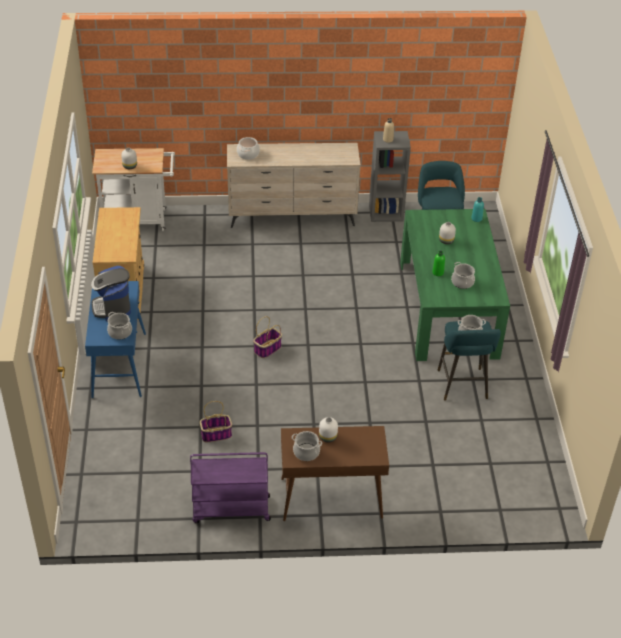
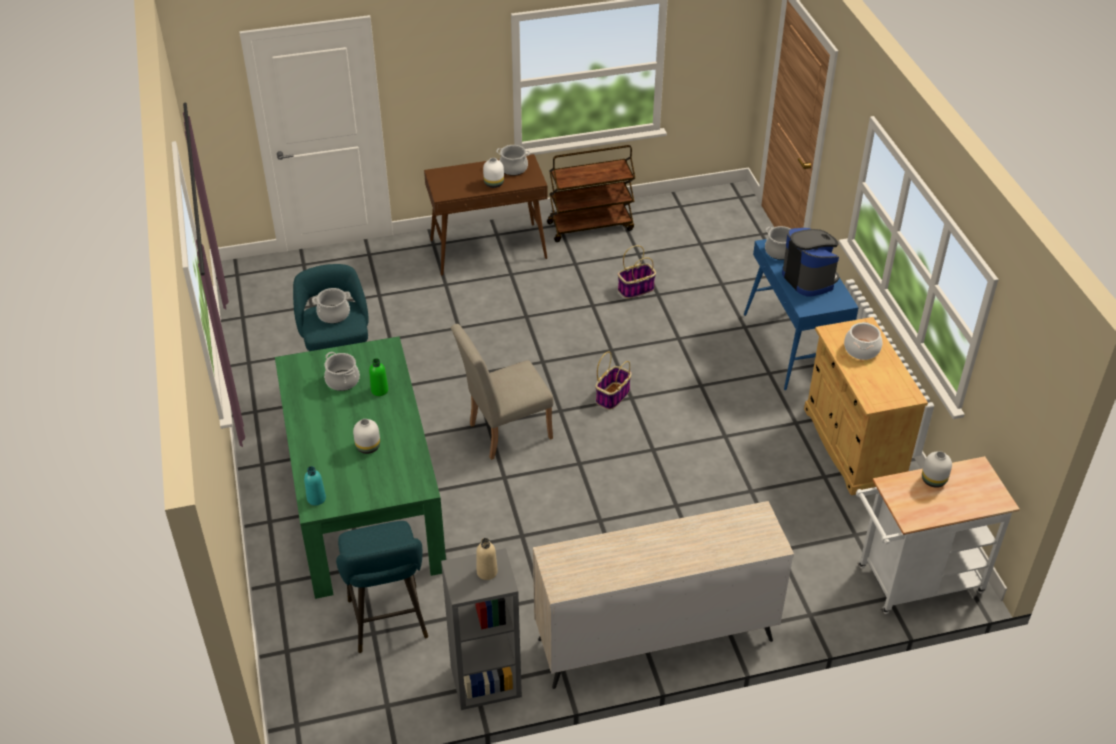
camera: 170 degrees right, 0 degrees up
(230, 510) = (590, 226): purple cart -> brown cart
(248, 154) = (744, 535): cooking pot -> cooking pot (861, 350)
(350, 336) = (504, 432): none -> beige chair

